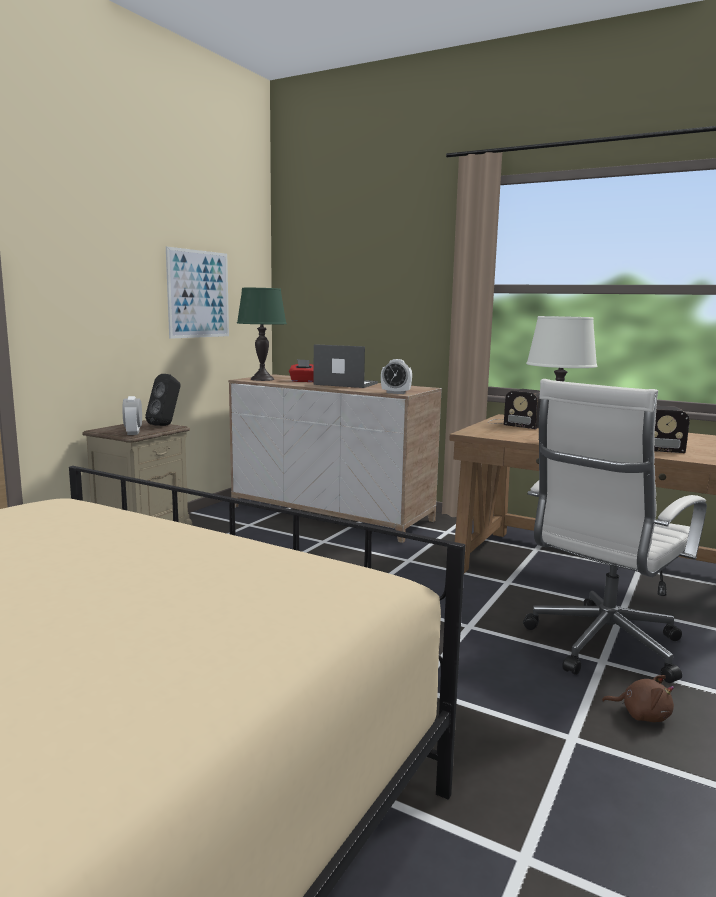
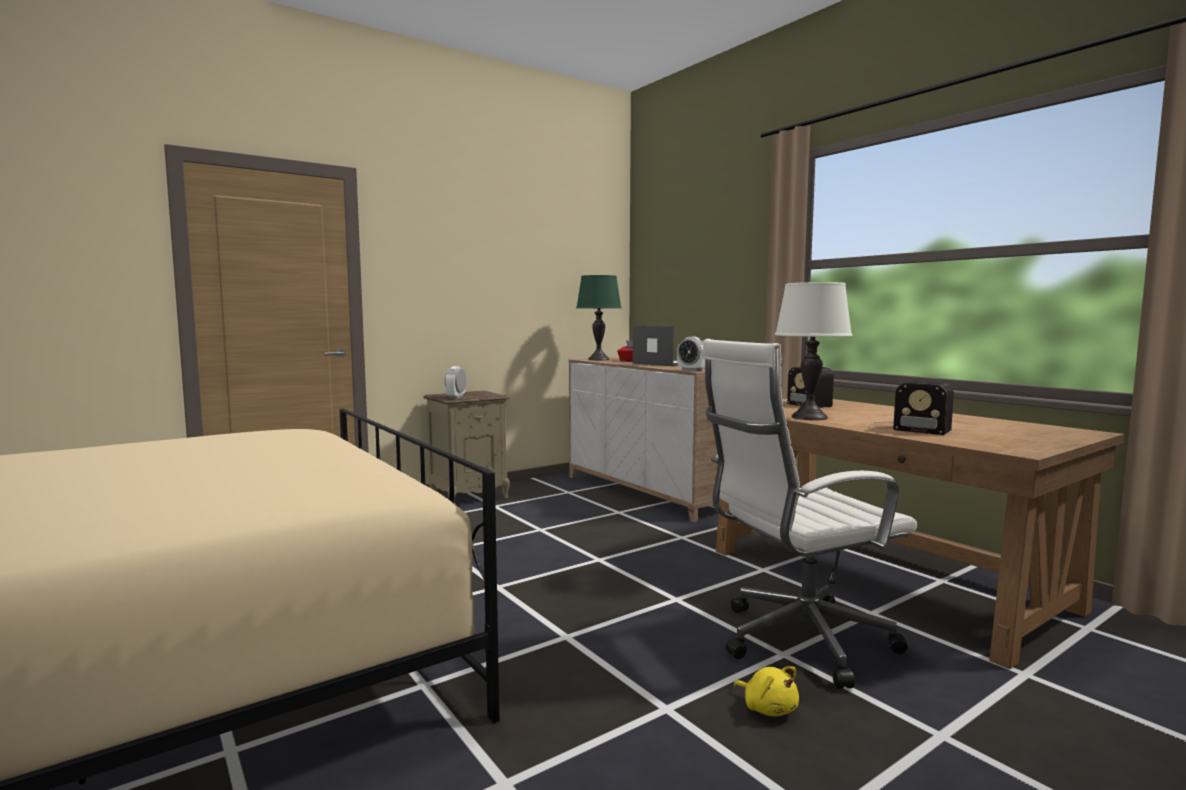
camera: 25 degrees right, 5 degrees down
(166, 425) = (491, 394): black speaker -> none
(198, 294) = (545, 283): picture -> none
(642, 714) = (768, 708): brown plush toy -> yellow plush toy

